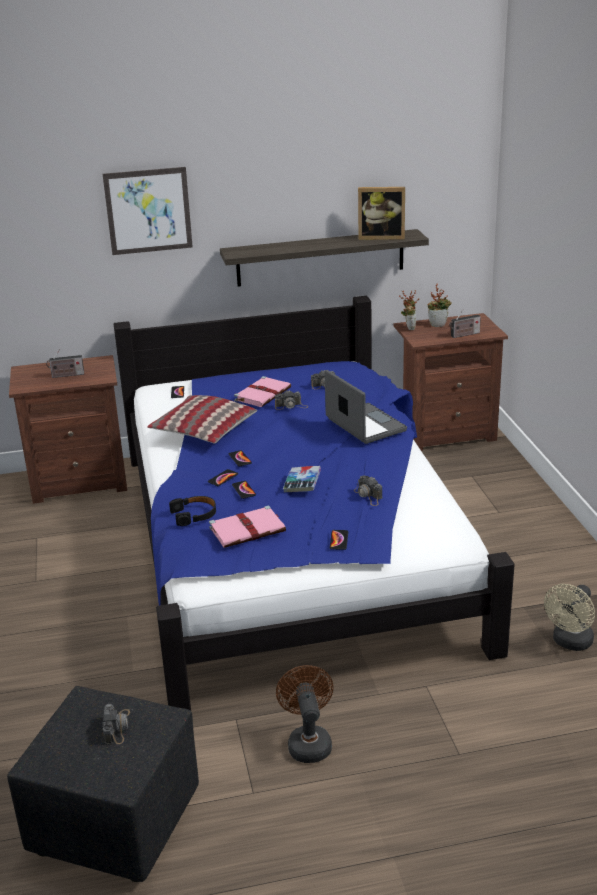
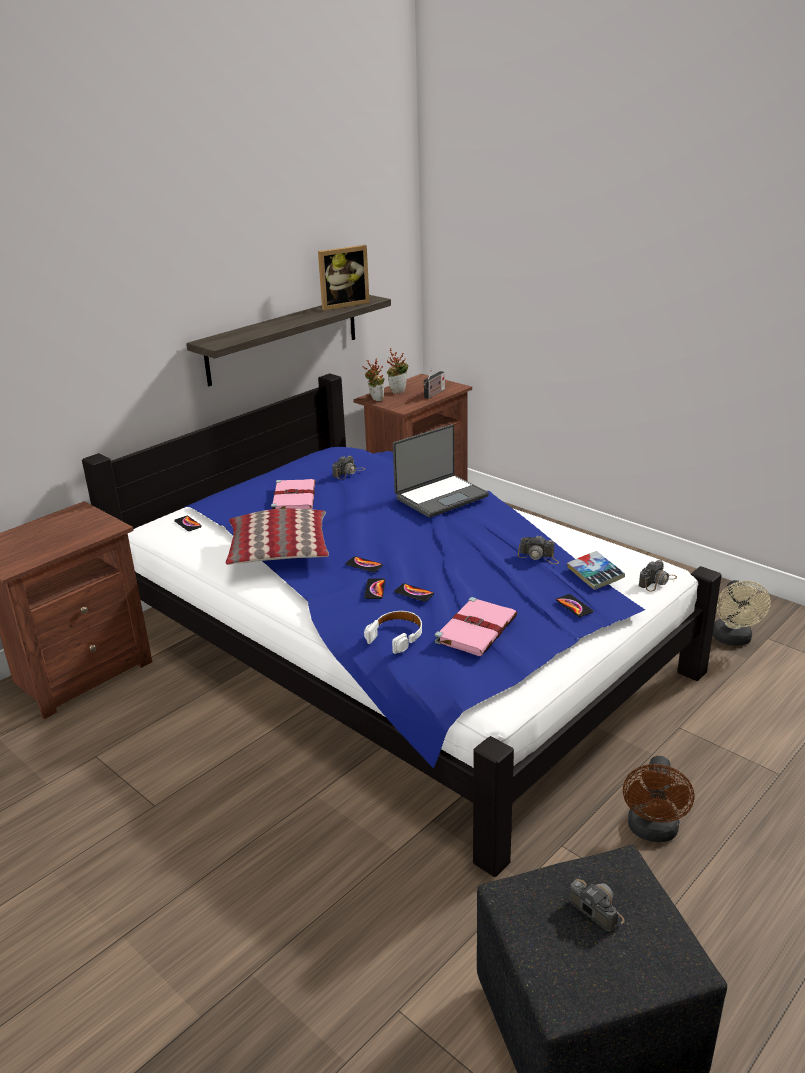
camera: 35 degrees left, 0 degrees up
(66, 375) = (54, 537): radio -> none
(148, 211) = (105, 306): picture -> none
(194, 515) = (396, 636): black headphones -> white headphones
(291, 406) = (342, 500): camera -> camera (657, 581)
(302, 483) = (462, 566): book -> book (595, 575)
(308, 742) = (652, 831): brown fan -> brown fan turned 120 degrees counterclockwise
(364, 425) = (440, 497): laptop -> laptop turned 120 degrees clockwise

